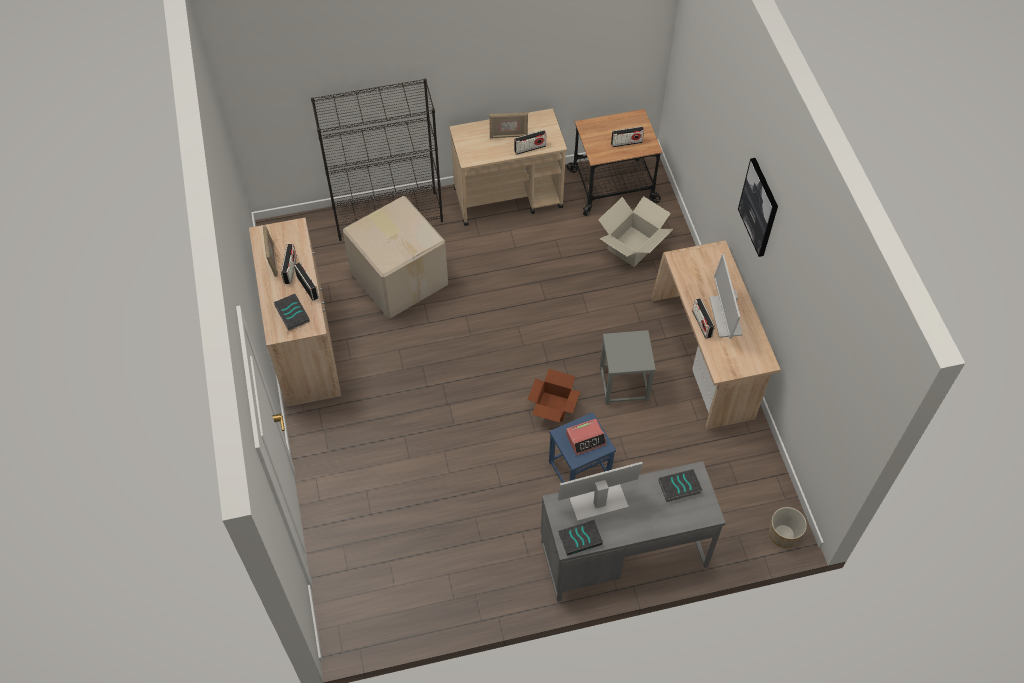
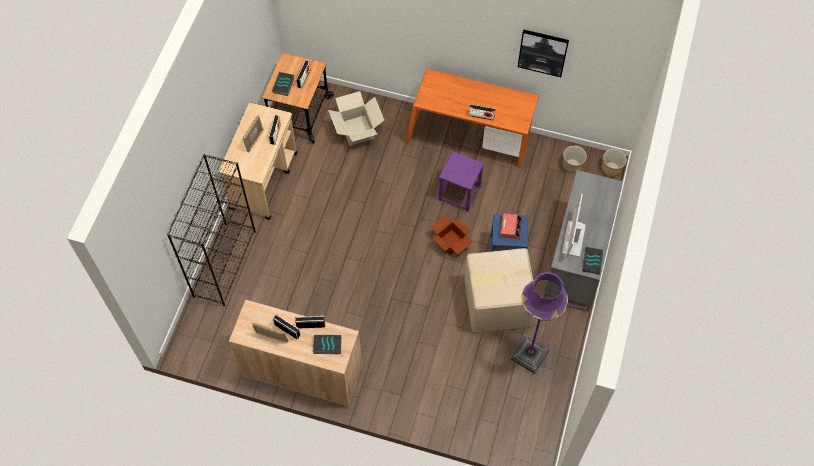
camera: 60 degrees left, 5 degrees up
(399, 277) = (285, 282): cardboard box -> cardboard box (496, 302)
(456, 562) = (529, 355): none -> purple floor lamp
(623, 384) = (459, 193): grey stool -> purple stool
(679, 488) = (587, 191): book -> book (284, 85)
(704, 357) = (468, 139): beige desk -> orange desk
(725, 316) = (483, 101): monitor -> none
(754, 487) = (572, 165): none -> planter
(759, 207) = (458, 28): picture -> picture (543, 52)

